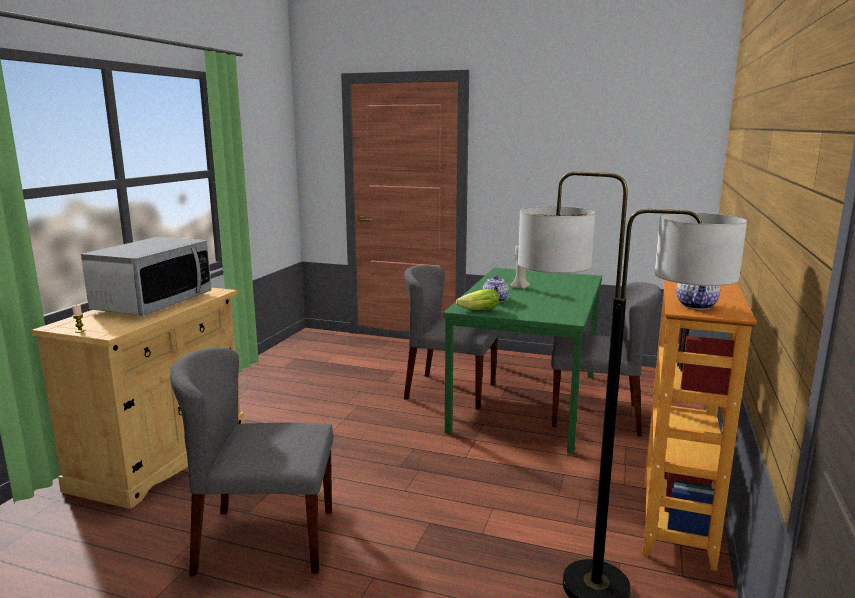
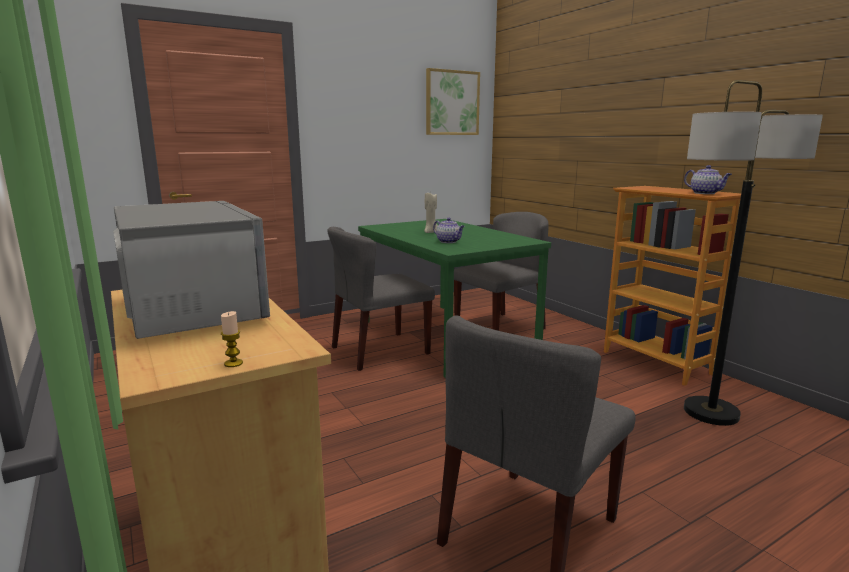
camera: 50 degrees left, 0 degrees up
(476, 311) = (465, 249): lettuce -> none
(655, 138) = (452, 103): none -> picture

